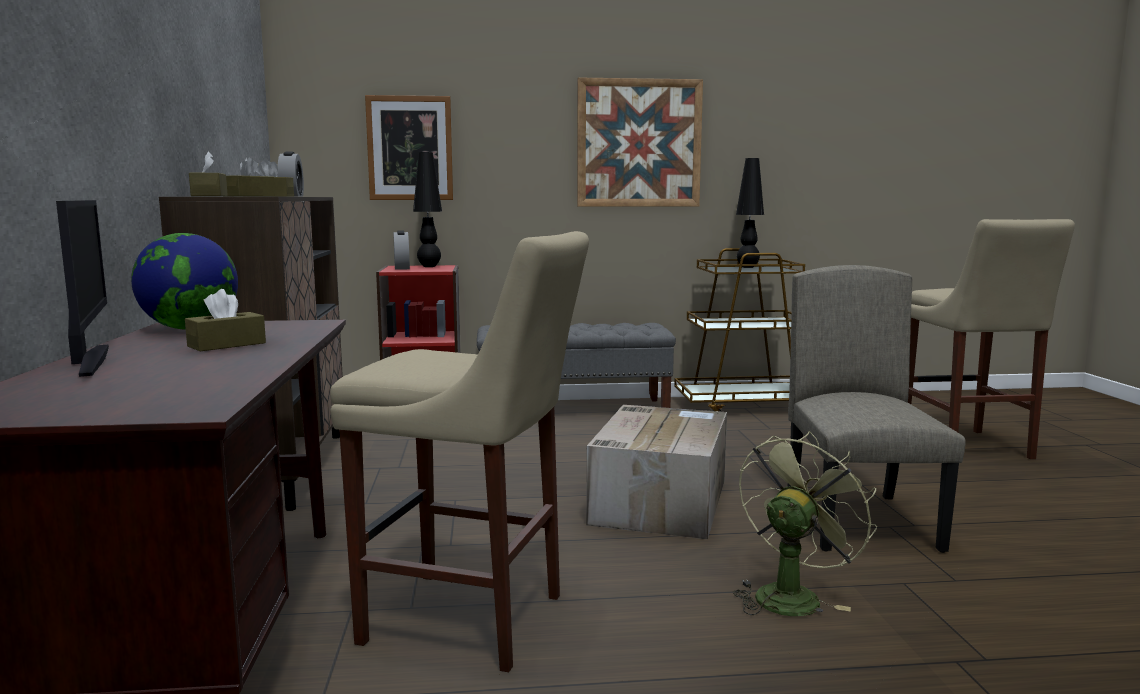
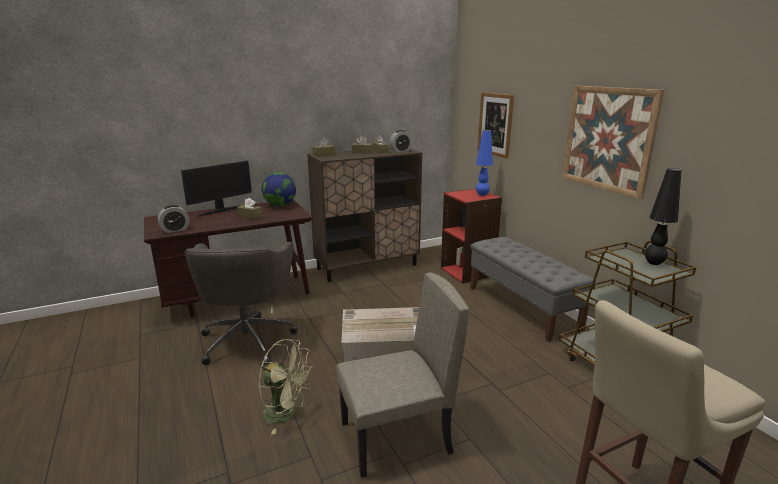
camera: 70 degrees right, 10 degrees up
(402, 268) = (466, 192): alarm clock -> alarm clock (175, 230)
(429, 266) = (482, 195): black table lamp -> blue table lamp
(473, 621) = (248, 339): beige stool -> grey office chair

